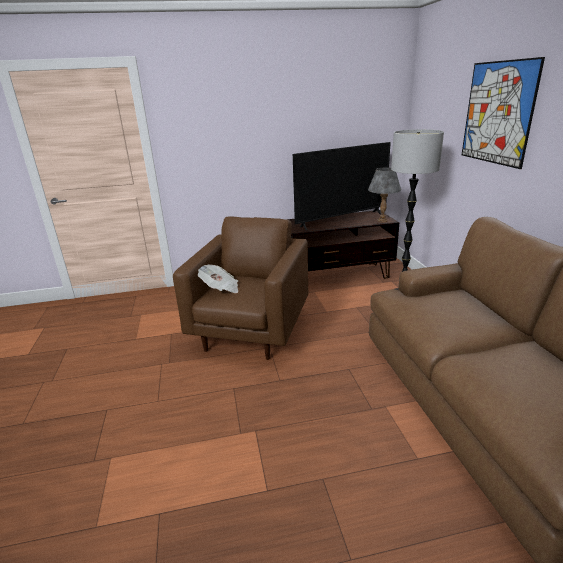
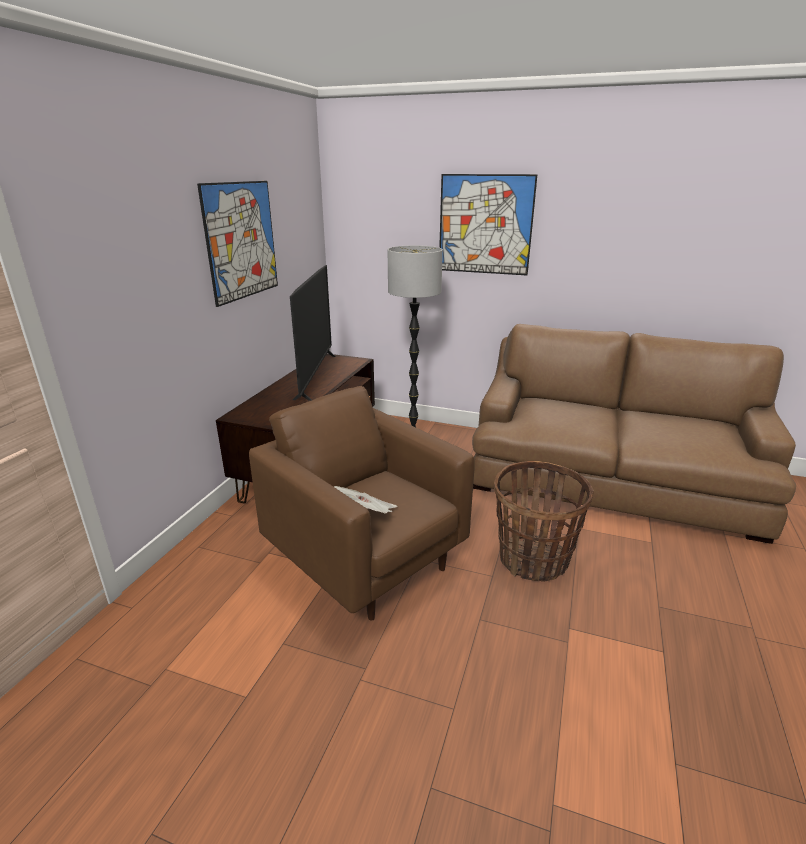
camera: 60 degrees left, 0 degrees up
(301, 117) = (241, 241): none -> picture
(316, 393) = (533, 560): none -> basket
(382, 220) = (355, 362): grey table lamp -> none

